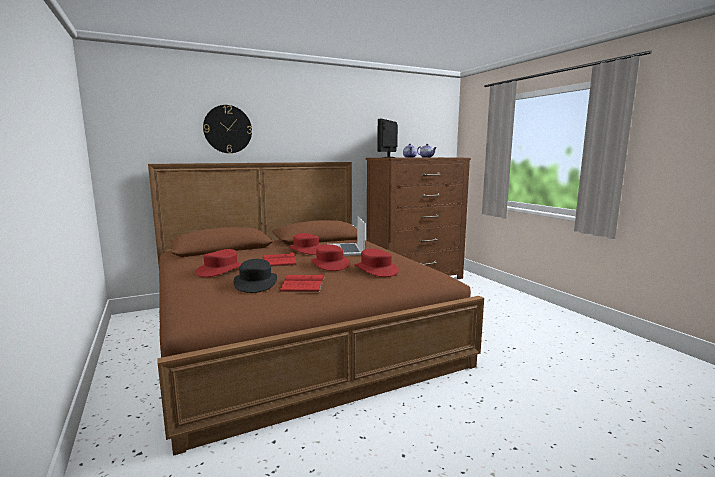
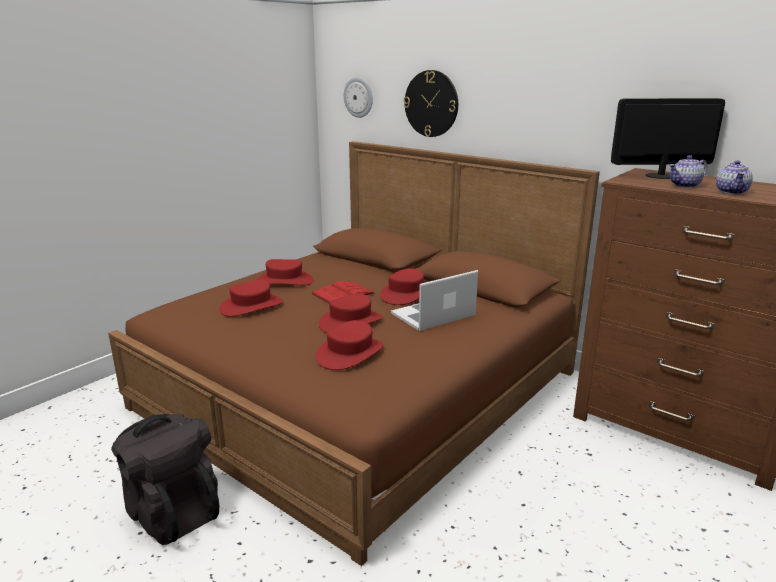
camera: 65 degrees right, 10 degrees up
(147, 126) = (358, 97): none -> wall clock
(256, 283) = (251, 306): black hat -> red hat
(303, 283) = (262, 327): red book -> none
(385, 434) = (172, 511): none -> black backpack

